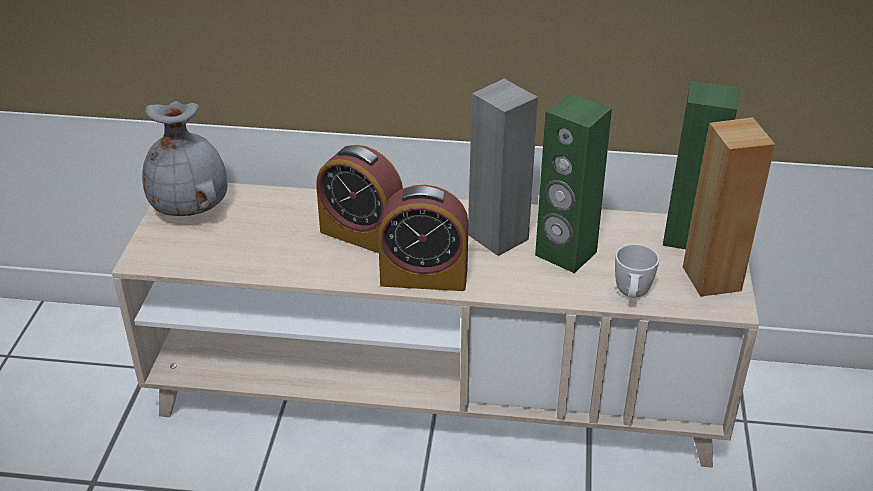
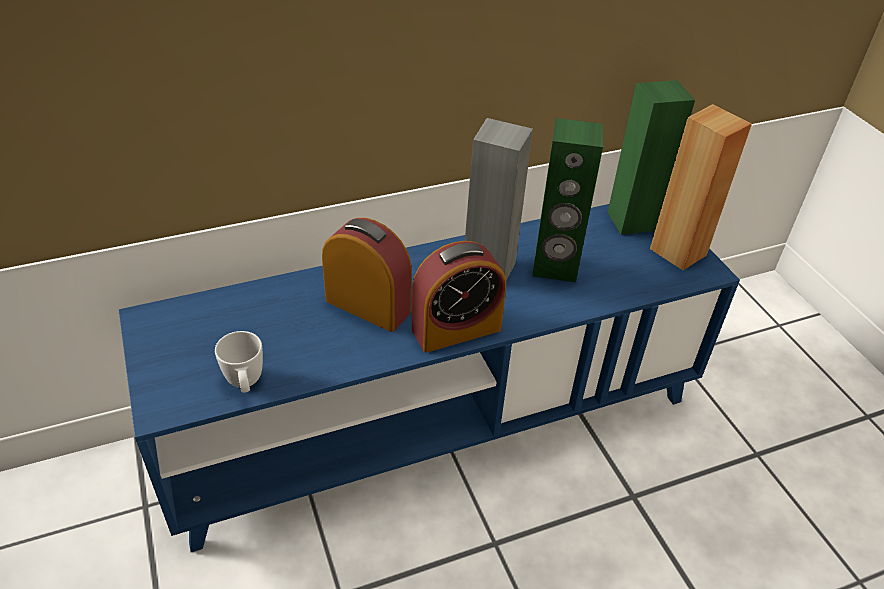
camera: 30 degrees left, 5 degrees up
(191, 208) = (173, 333): grey vase -> none
(362, 235) = (368, 306): alarm clock -> alarm clock turned 150 degrees counterclockwise
(436, 392) = (435, 421): beige tv stand -> blue tv stand
(632, 296) = (634, 287): white mug -> white mug (245, 385)

